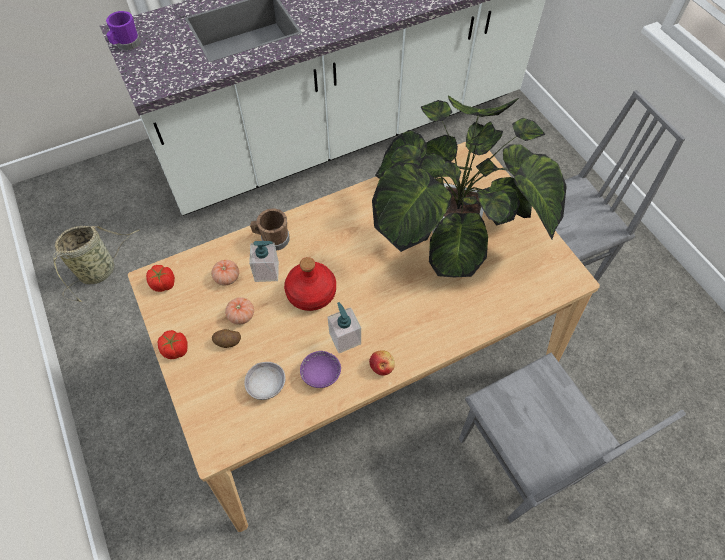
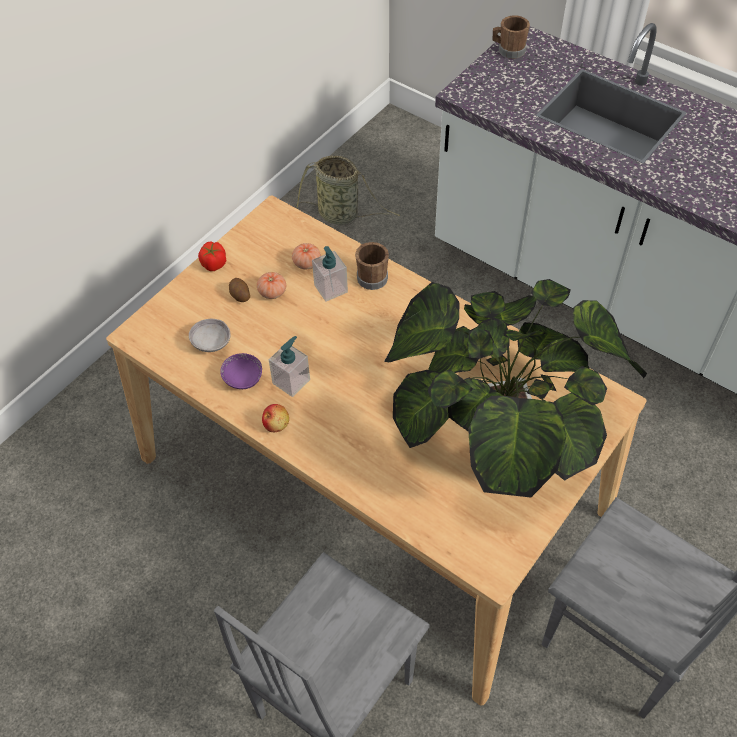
camera: 65 degrees right, 5 degrees down
(126, 44) = (508, 50): purple mug -> brown mug
(163, 284) = (274, 223): tomato -> none
(310, 293) = (327, 332): red bottle -> none

